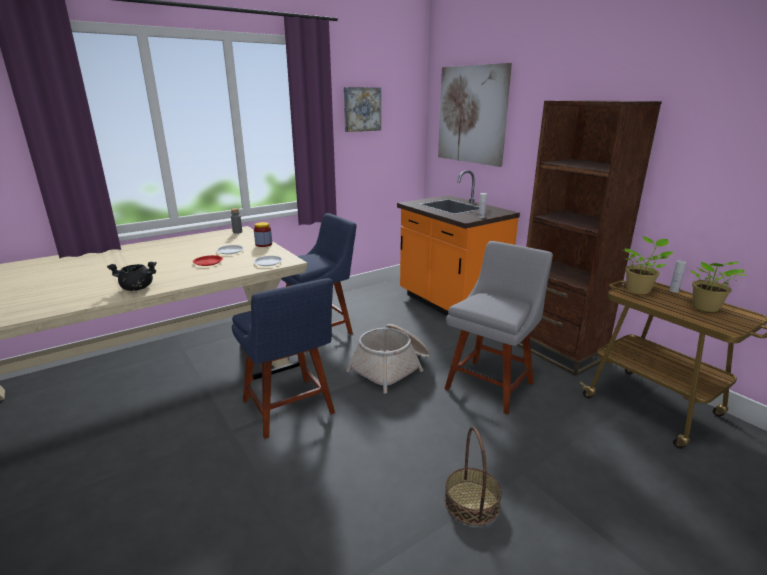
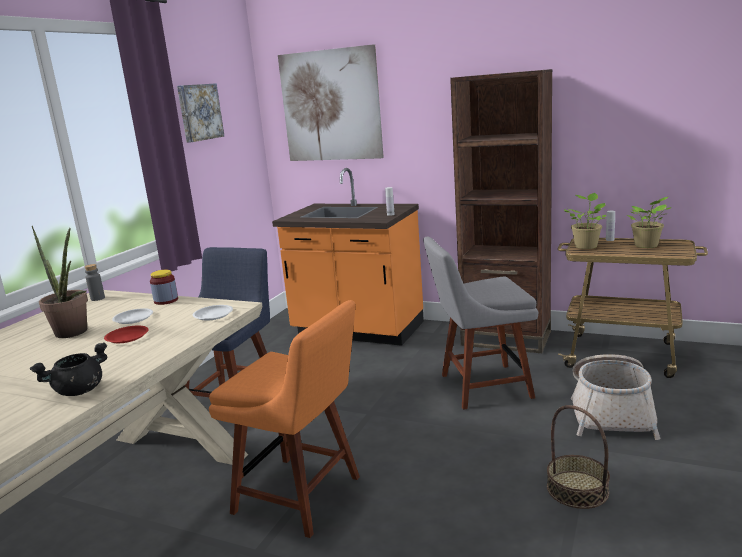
camera: 30 degrees left, 5 degrees down
(192, 251) = (74, 333): none -> potted plant
(290, 409) = (302, 496): blue chair -> orange chair
(392, 367) = (368, 410): basket -> basket (611, 411)
(491, 383) = (480, 387): grey chair -> grey chair turned 105 degrees counterclockwise

